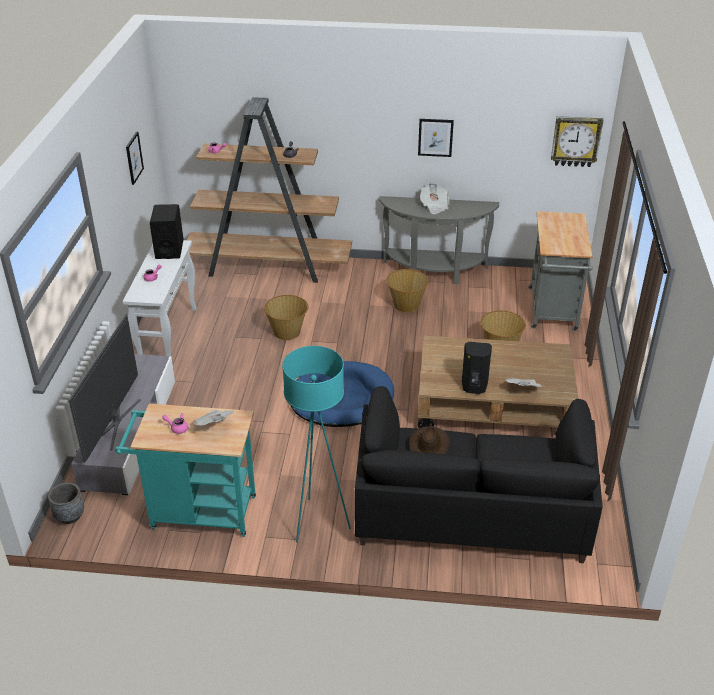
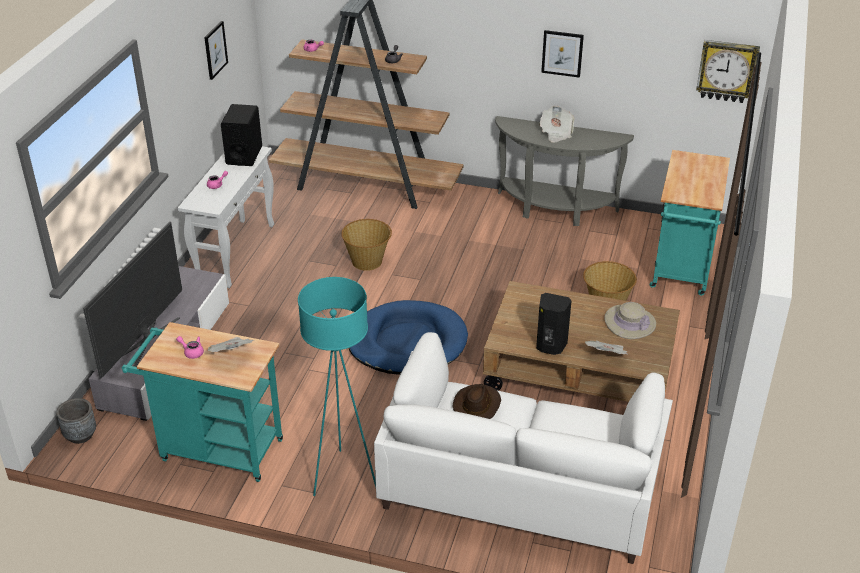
camera: 10 degrees right, 0 degrees up
(406, 305) = (511, 244): basket -> none
(471, 509) = (520, 485): black sofa -> white sofa
(533, 359) = (629, 322): none -> beige hat
(553, 312) = (681, 271): grey cart -> turquoise cart

